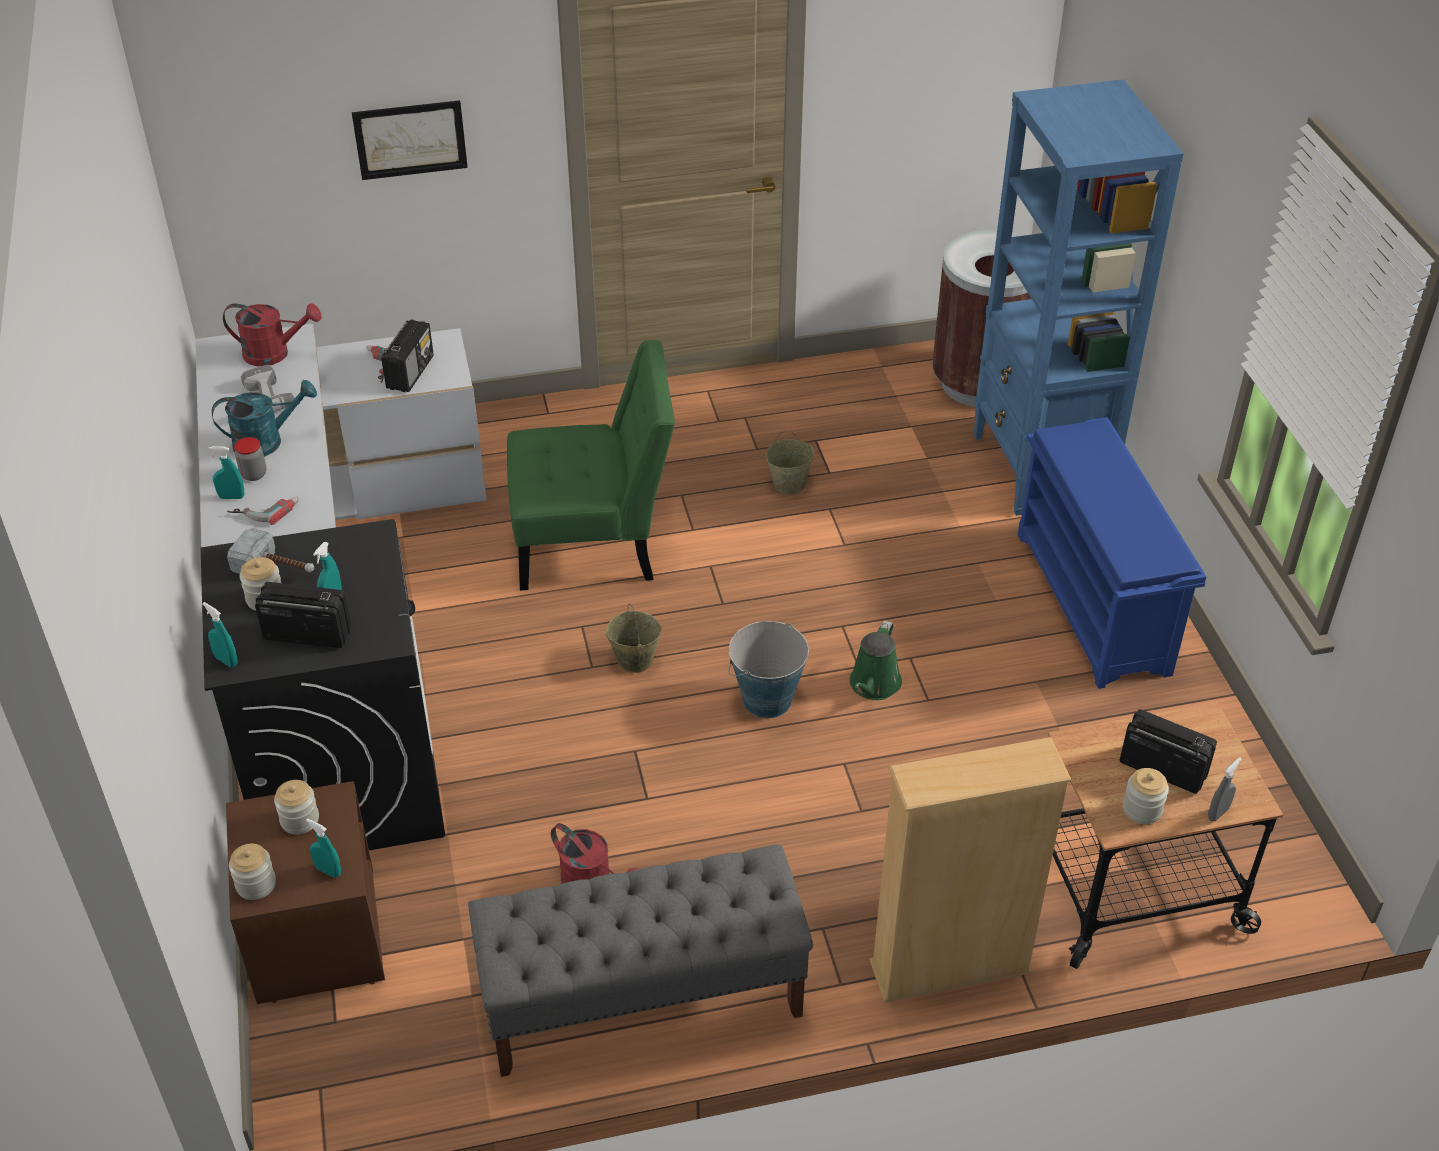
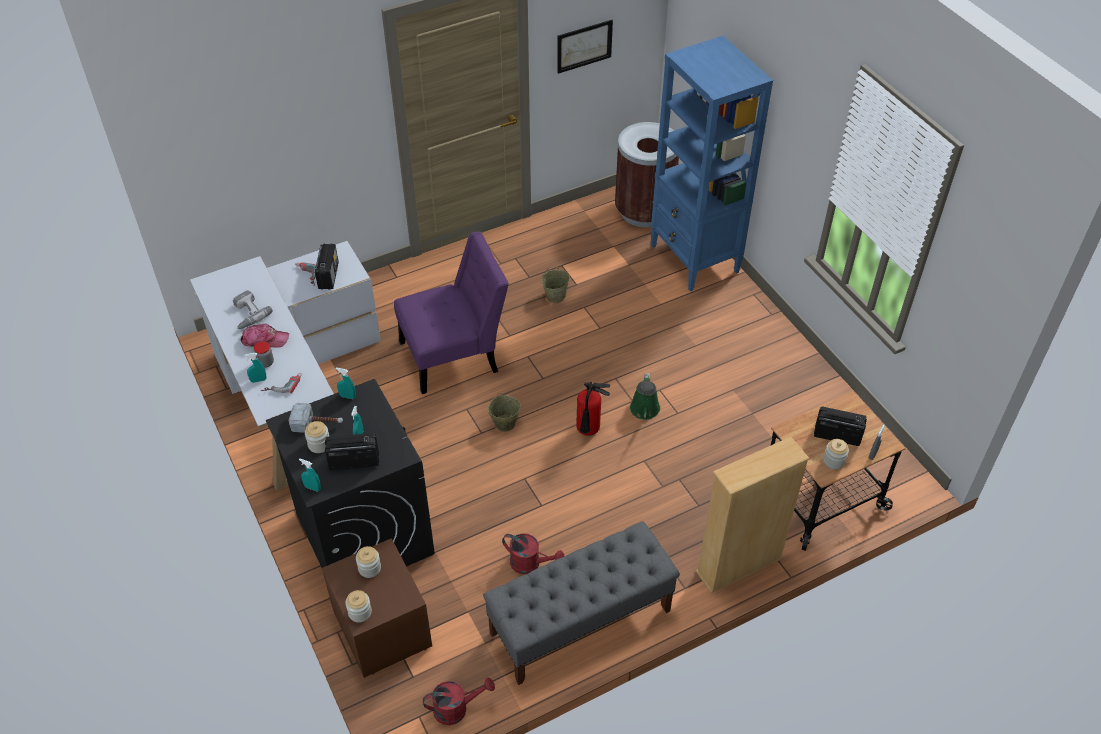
camera: 15 degrees left, 5 degrees up
(267, 441) = (265, 340): turquoise watering can -> cap
(275, 353) = (245, 280): red watering can -> red watering can (456, 708)
(328, 871) = (398, 595): turquoise spray bottle -> turquoise spray bottle (347, 396)
(410, 139) = (303, 133): picture -> picture (584, 46)
(594, 542) = (454, 355): green chair -> purple chair
(767, 700) = (588, 432): bucket -> fire extinguisher
(1094, 604) = (749, 336): blue shoe rack -> none

